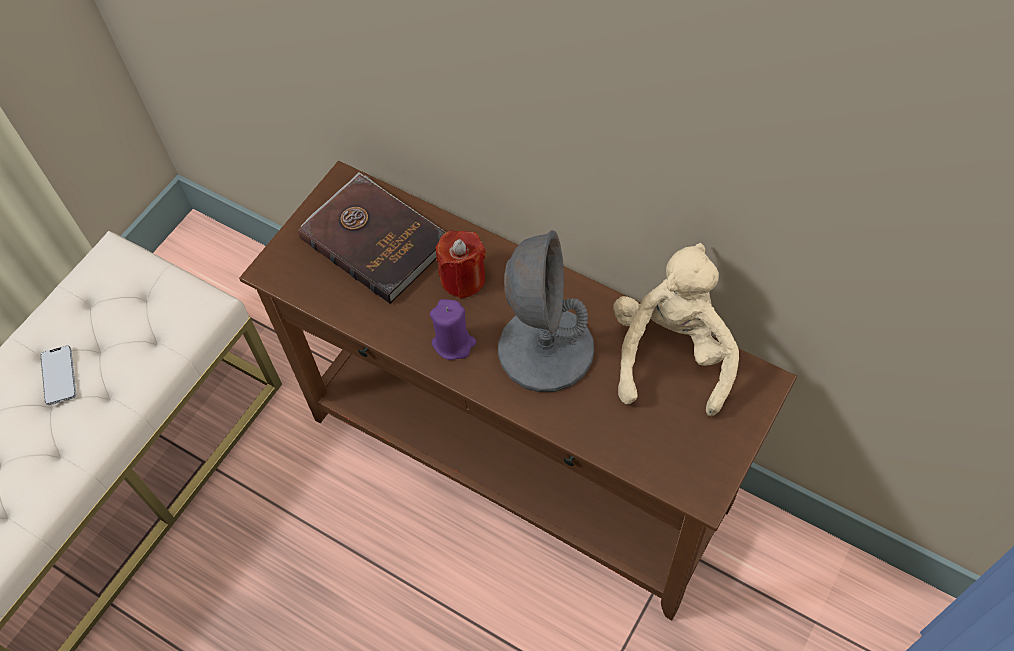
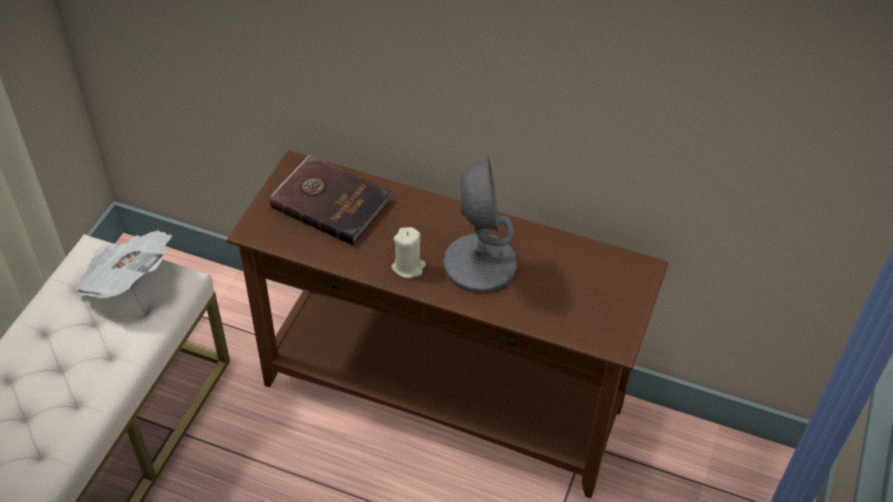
camera: 15 degrees left, 10 degrees down
(59, 376) = (67, 345): phone -> none
(142, 299) = (127, 280): none -> newspaper
(453, 343) = (408, 267): purple candle -> beige candle
(463, 279) = (405, 222): red candle -> none
(671, 354) = (574, 256): beige plush toy -> none

